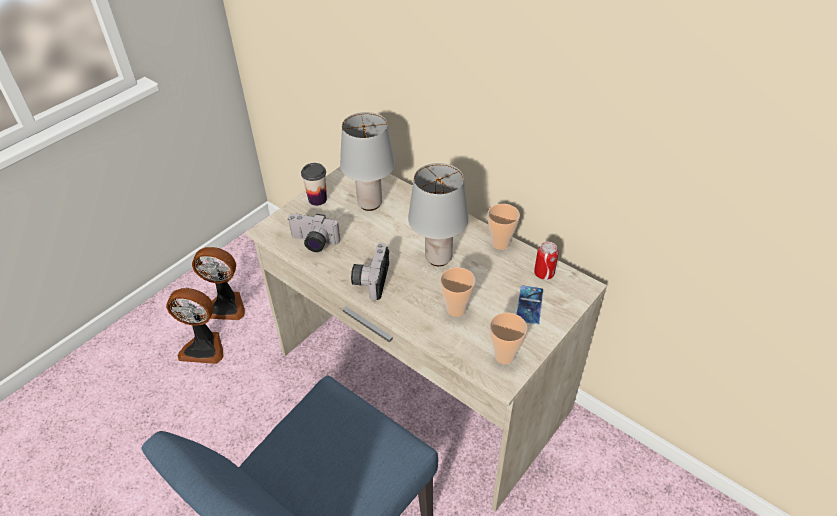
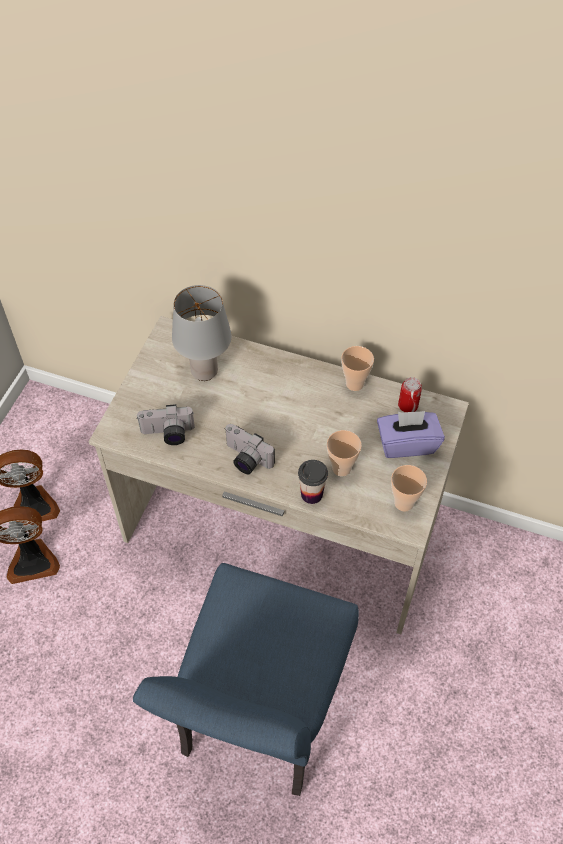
camera: 20 degrees left, 10 degrees up
(317, 199) = (146, 381): cup -> cup (311, 494)
(370, 279) = (245, 459): camera -> camera turned 45 degrees counterclockwise
(438, 258) = (302, 417): grey table lamp -> none
(529, 305) = (407, 443): phone -> purple tissue box

